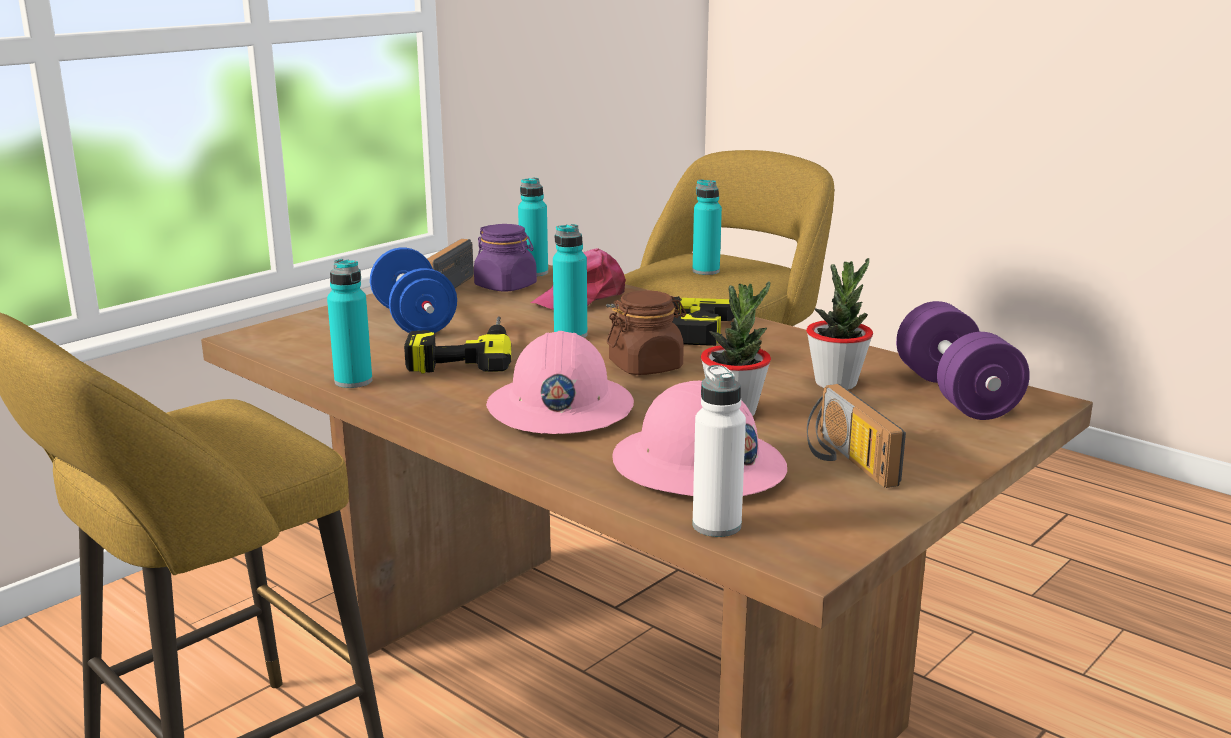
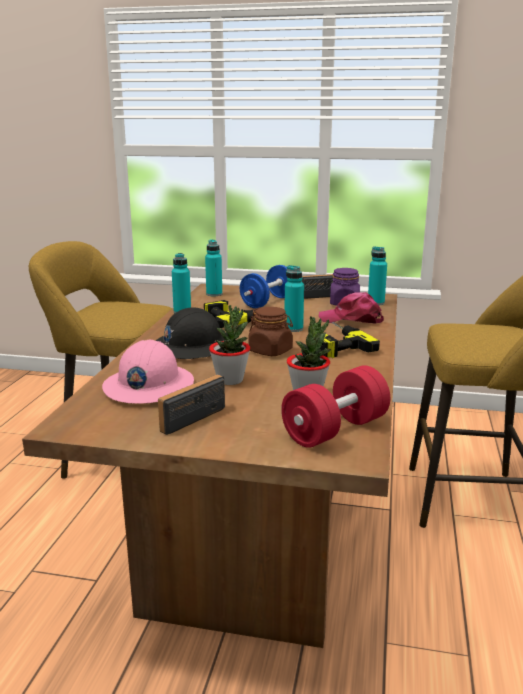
camera: 60 degrees right, 0 degrees up
(559, 408) = (192, 348): pink hard hat -> black hard hat
(706, 271) = (474, 335): turquoise bottle -> turquoise bottle (214, 294)
(716, 525) = (83, 403): white bottle -> none
(955, 394) = (335, 430): purple dumbbell -> red dumbbell

